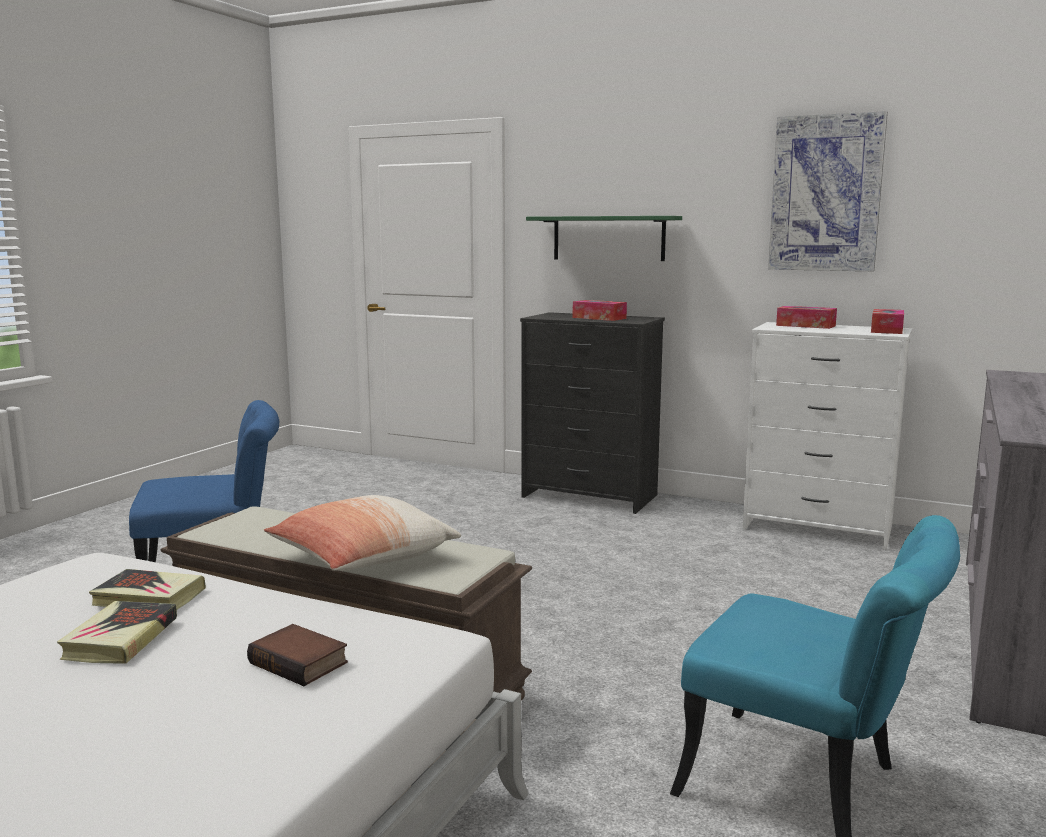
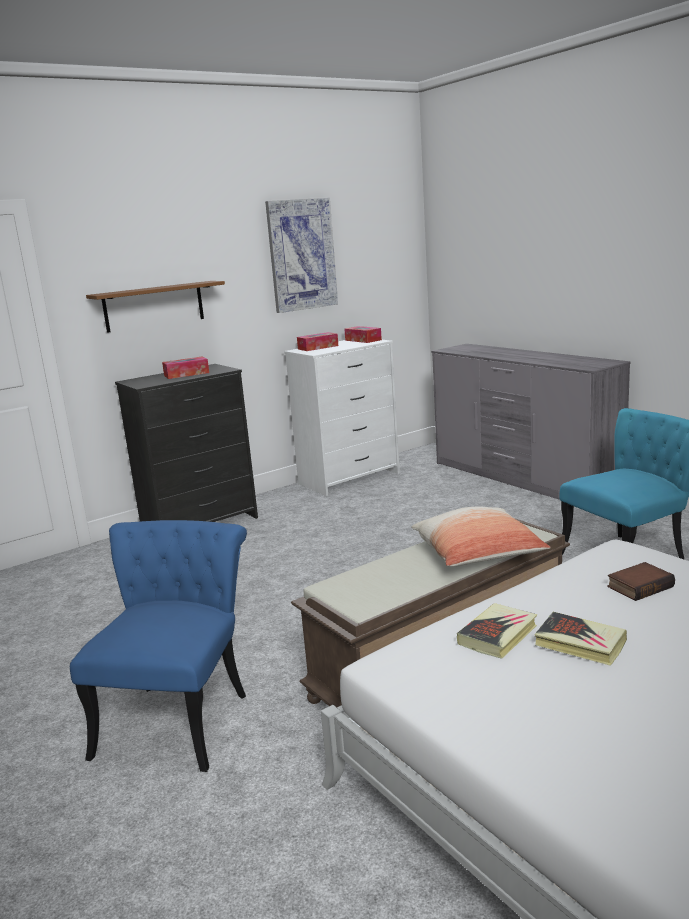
camera: 60 degrees left, 5 degrees up
(608, 238) = (154, 306): green shelf -> brown shelf

